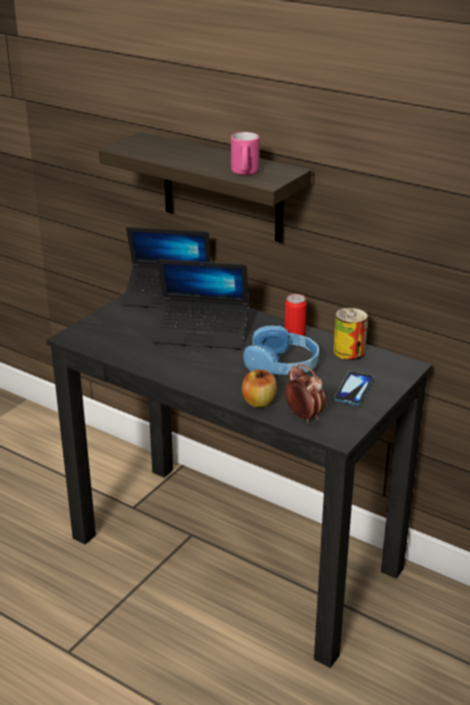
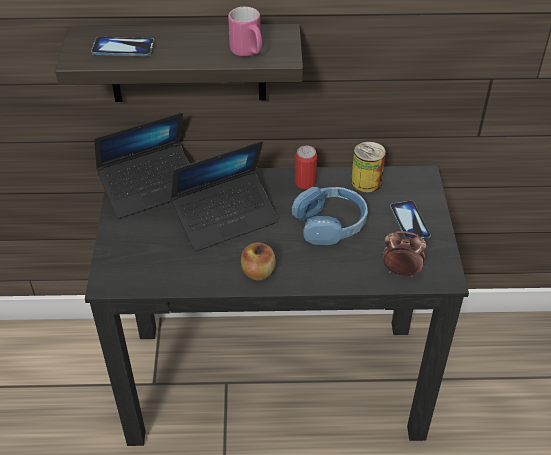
camera: 35 degrees left, 15 degrees up
(159, 150) = (123, 48): none -> phone
(259, 402) = (352, 274): apple -> apple (258, 272)

